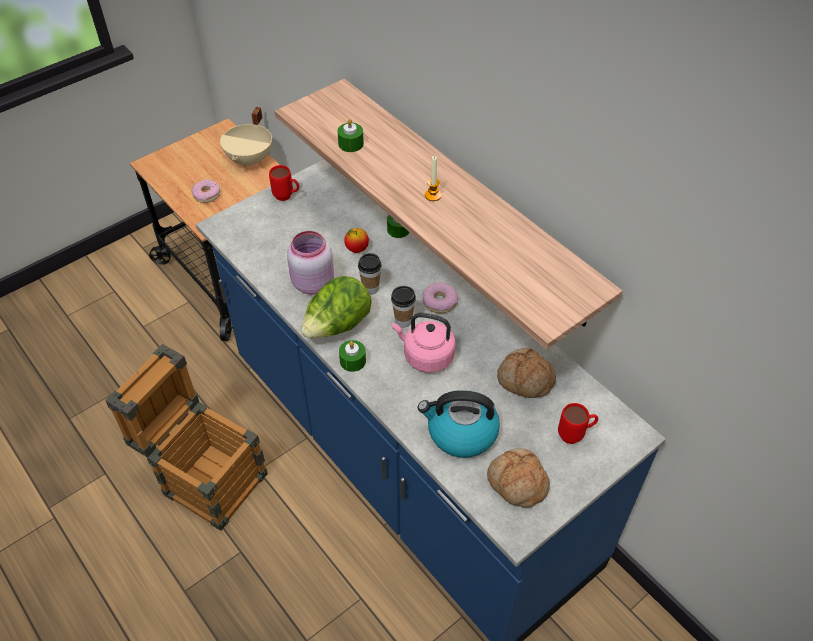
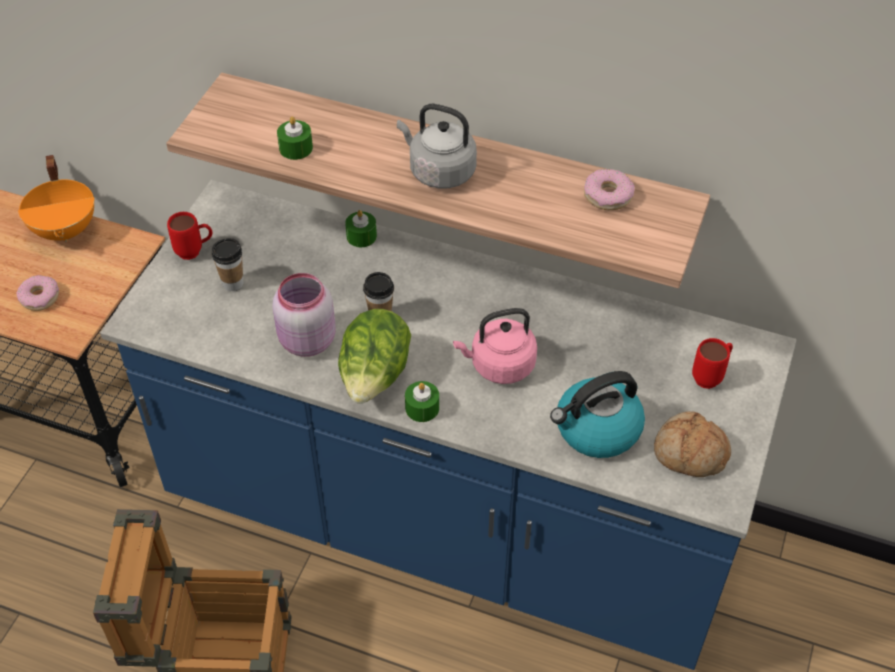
camera: 30 degrees left, 0 degrees up
(250, 159) = (66, 229): beige cooking pot -> orange cooking pot
(357, 249) = (329, 279): apple -> none
(403, 321) = (445, 338): cup -> cup (233, 283)
(433, 195) = (439, 171): candle -> grey kettle
(440, 302) = (470, 298): donut -> donut (608, 195)
(524, 380) = (621, 343): bread -> none

